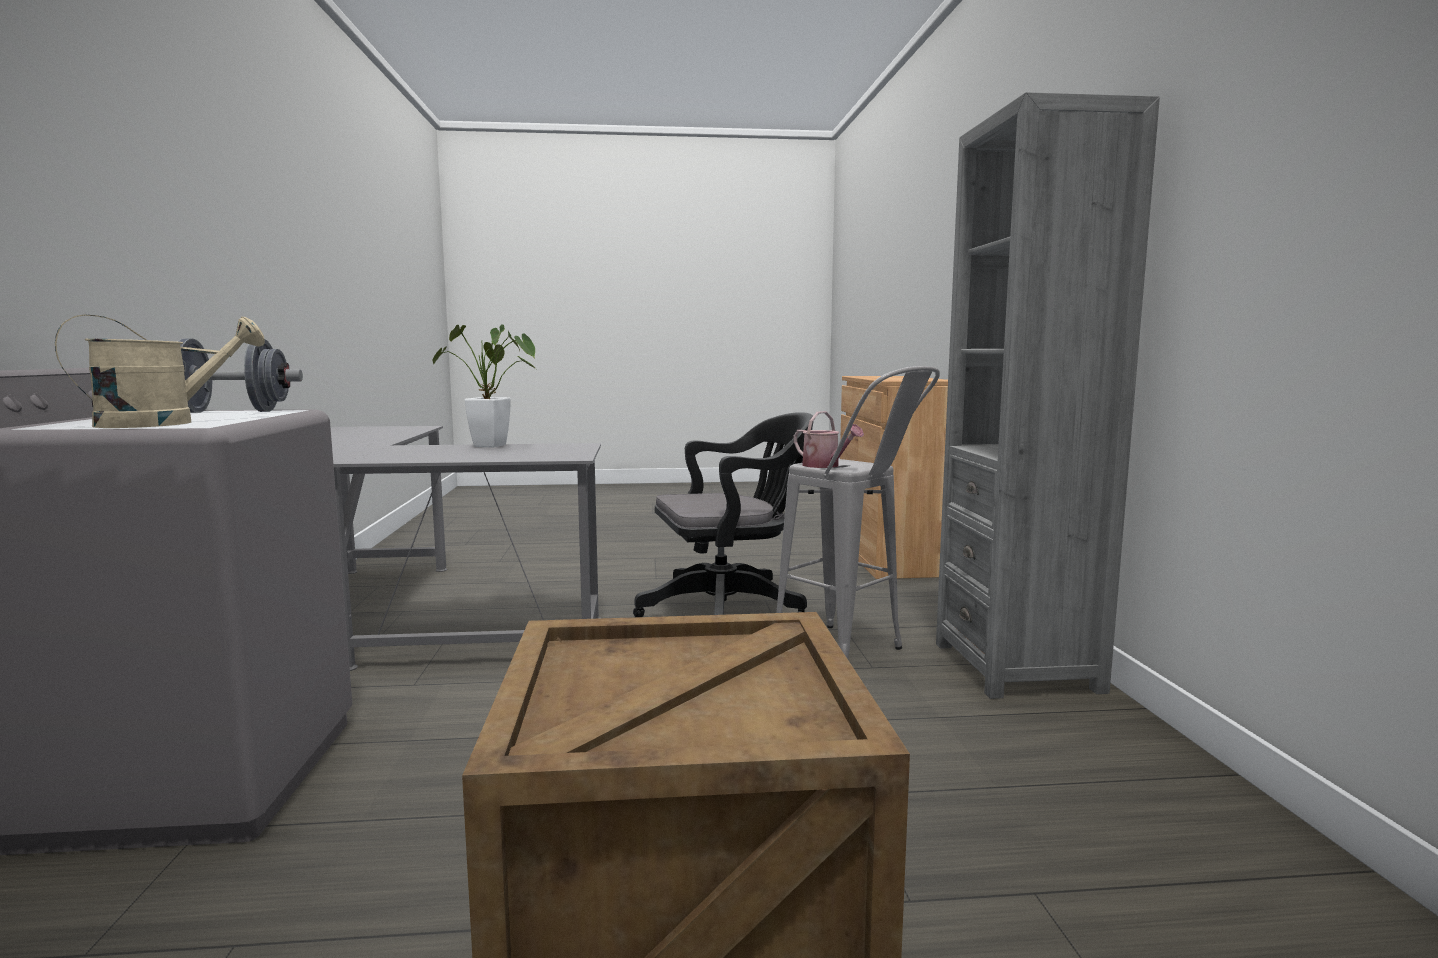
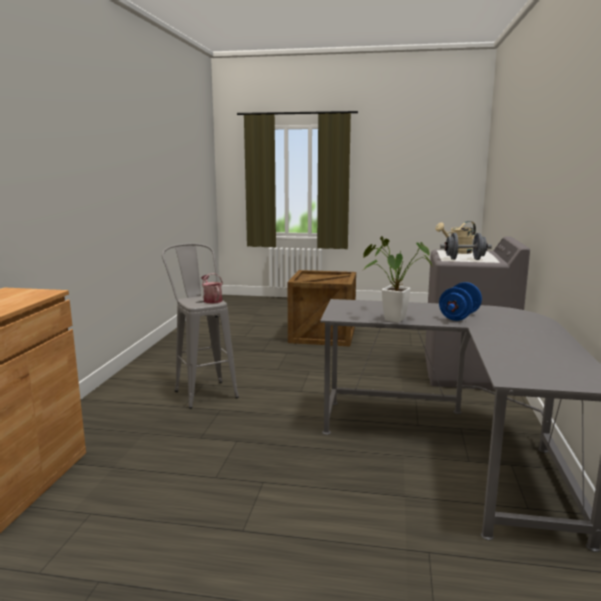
camera: 165 degrees left, 5 degrees up
(379, 451) = (459, 316): none -> blue dumbbell
(730, 611) = (234, 429): black office chair -> none
(1016, 667) = (142, 377): grey bookcase -> none

